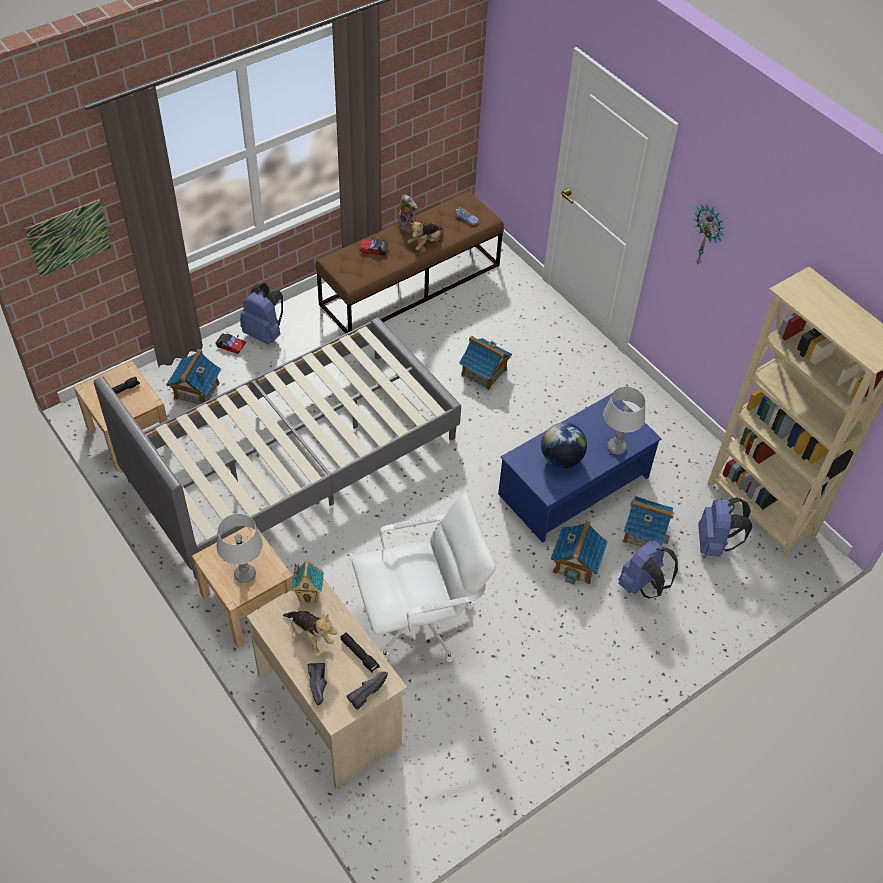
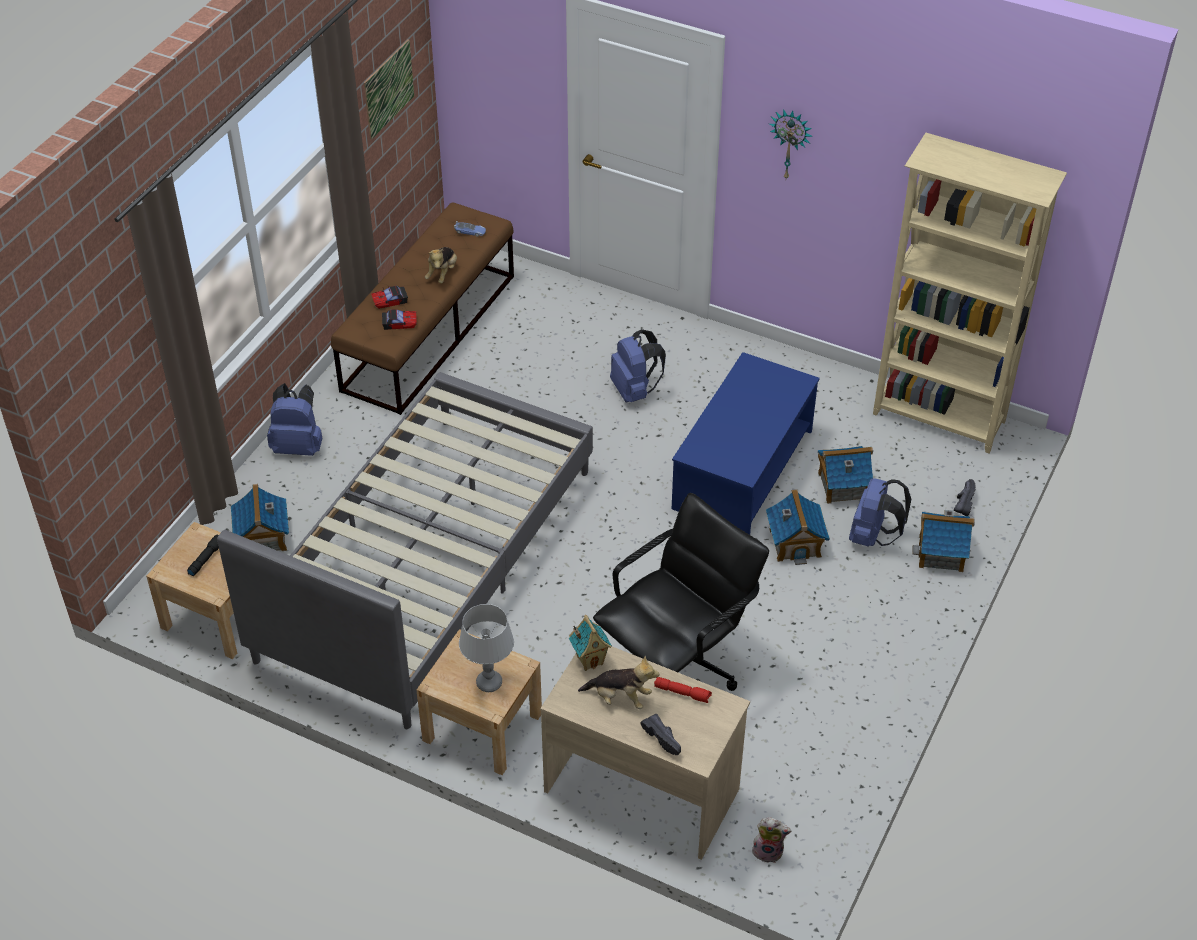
camera: 25 degrees left, 5 degrees down
(69, 237) = (102, 390): picture -> picture (388, 89)
(231, 345) = (268, 474): toy car -> toy car (399, 322)
(360, 654) = (683, 693): black flashlight -> red flashlight
(366, 691) = (713, 722): black shoe -> black shoe (962, 502)
(408, 225) = (410, 262): plush toy -> plush toy (768, 851)
(420, 620) = (676, 664): white office chair -> black office chair
(484, 372) = (573, 393): toy house -> toy house (941, 553)
(561, 459) = (735, 436): globe -> none
(616, 447) = (782, 404): grey table lamp -> none
(715, 543) = (916, 467): blue backpack -> blue backpack (635, 390)

